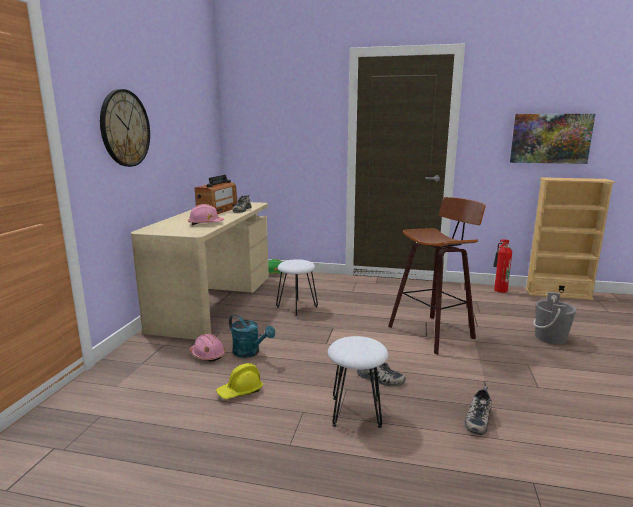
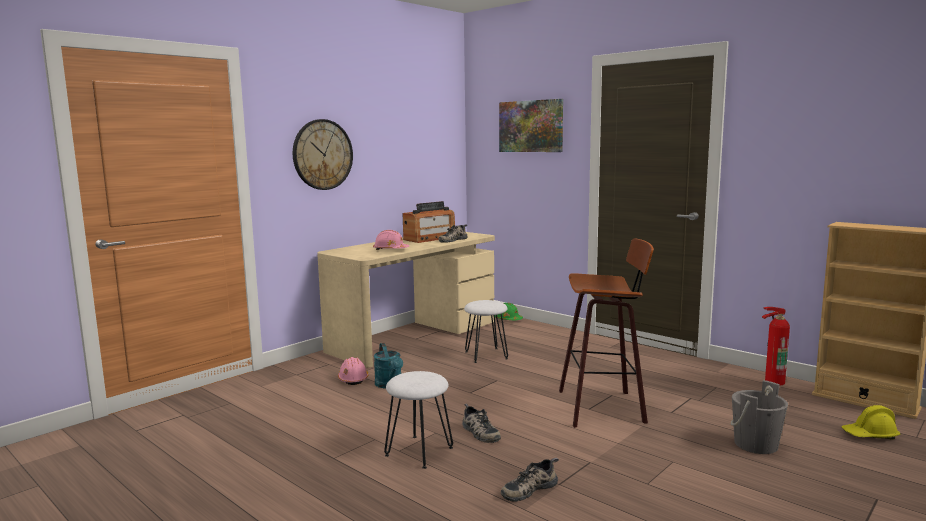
camera: 30 degrees right, 5 degrees down
(240, 391) = (344, 412): yellow hard hat -> yellow hard hat (870, 435)
(550, 138) = (852, 166): picture -> picture (531, 126)

